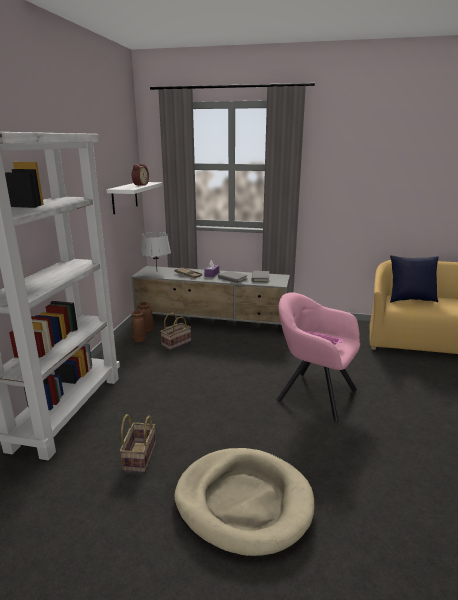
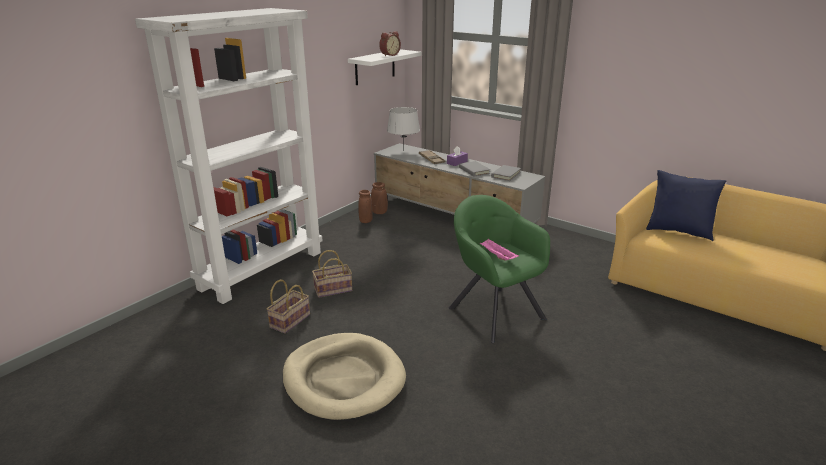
camera: 25 degrees right, 5 degrees up
(176, 342) = (399, 230): basket -> basket (334, 289)
(313, 394) = (493, 311): pink armchair -> green armchair

